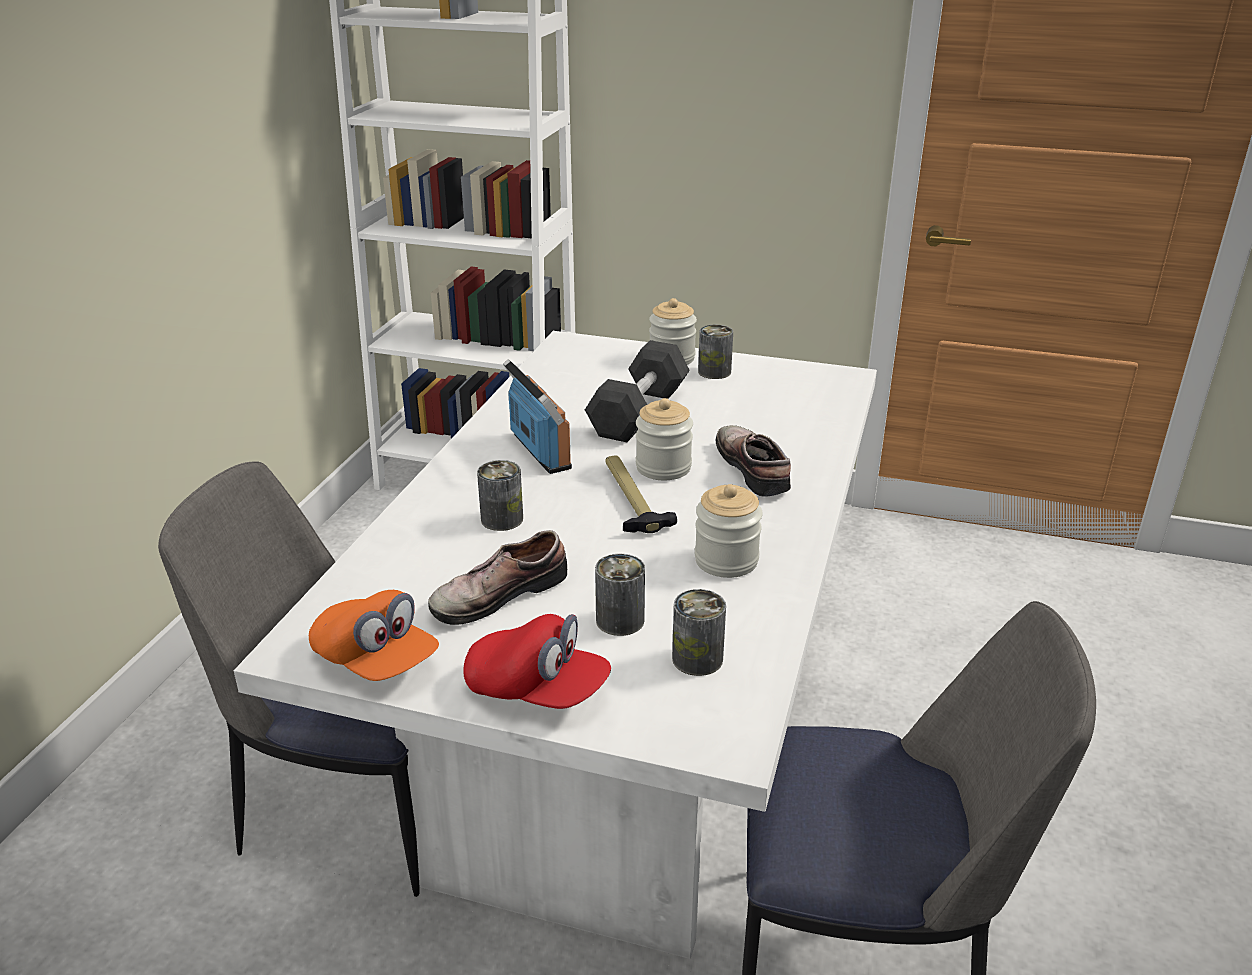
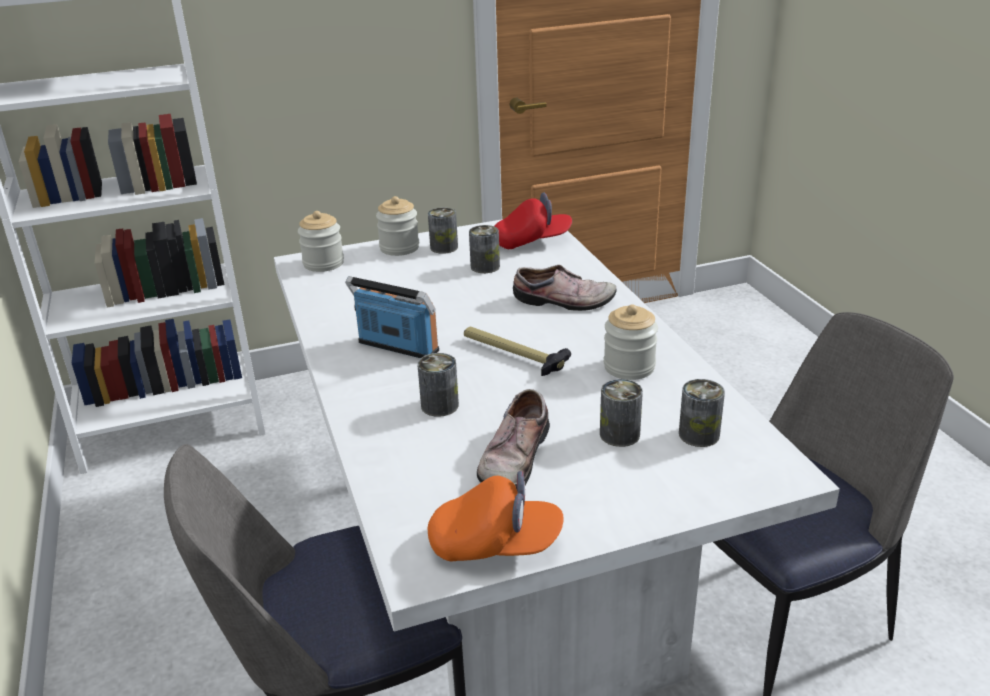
camera: 35 degrees left, 0 degrees up
(537, 690) = (633, 504): red cap -> red cap (532, 241)
(638, 412) = (430, 293): black dumbbell -> none
(663, 467) = (502, 324): jar -> jar (323, 263)
(727, 404) = (485, 266): none -> can
(756, 469) = (564, 301): shoe -> shoe turned 150 degrees clockwise

